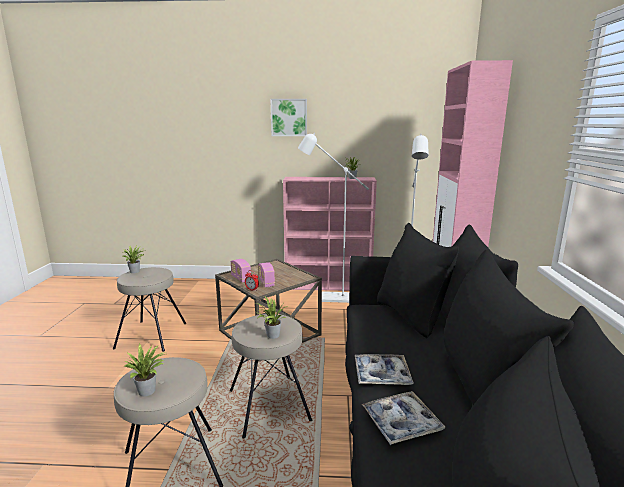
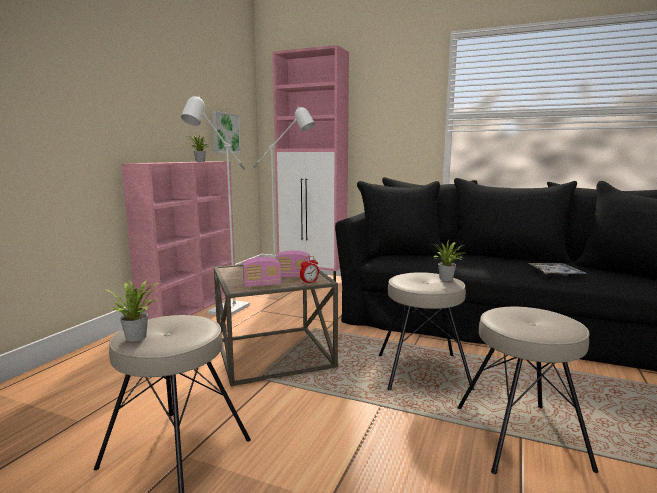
camera: 70 degrees left, 5 degrees down
(149, 391) = (560, 323): potted plant -> none
(289, 117) = (115, 73): picture -> picture (224, 133)
(381, 375) = (497, 270): tray -> none

